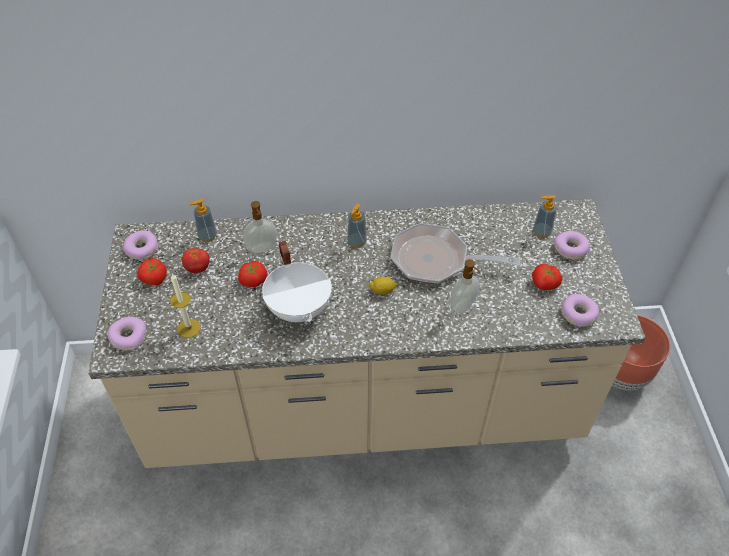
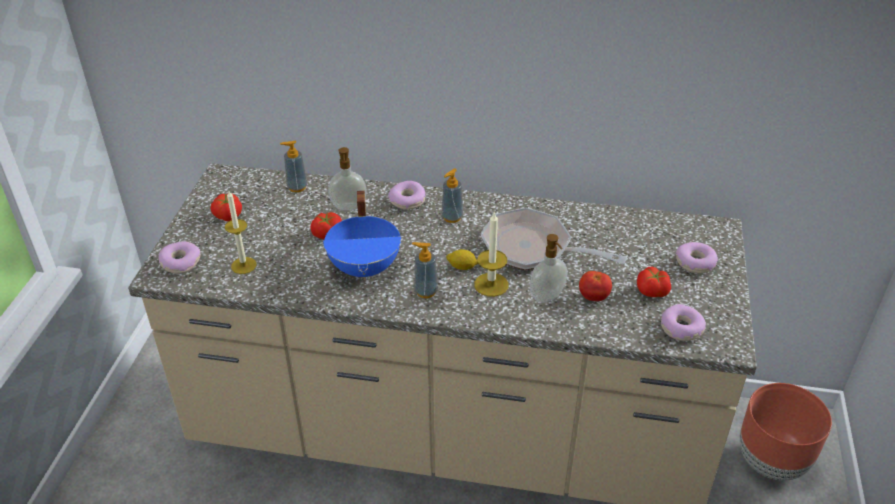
camera: 15 degrees right, 10 degrees down
(142, 249) = (227, 188): donut -> donut (408, 201)
(198, 268) = (275, 214): tomato -> tomato (594, 297)
(300, 308) = (366, 267): white cooking pot -> blue cooking pot
(413, 303) = (491, 284): none -> candle
(541, 232) = (666, 241): soap dispenser -> soap dispenser (425, 291)

